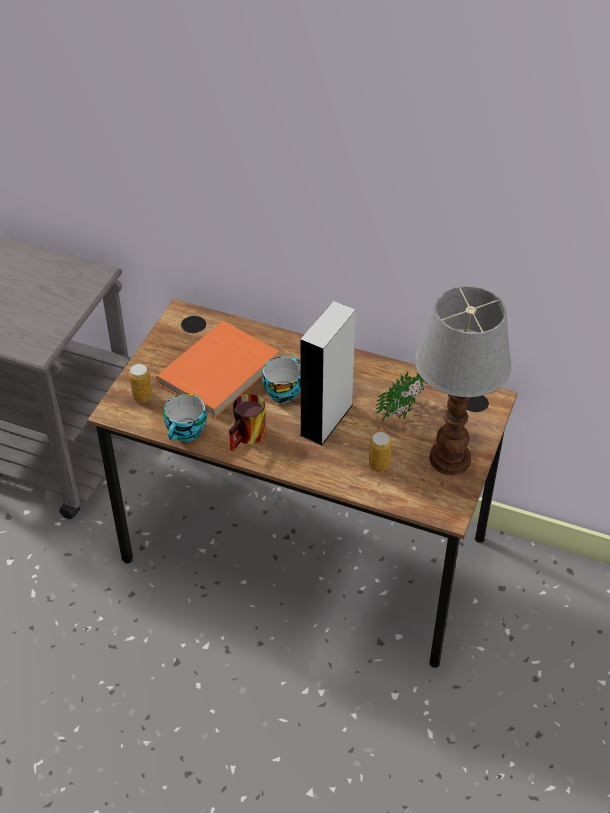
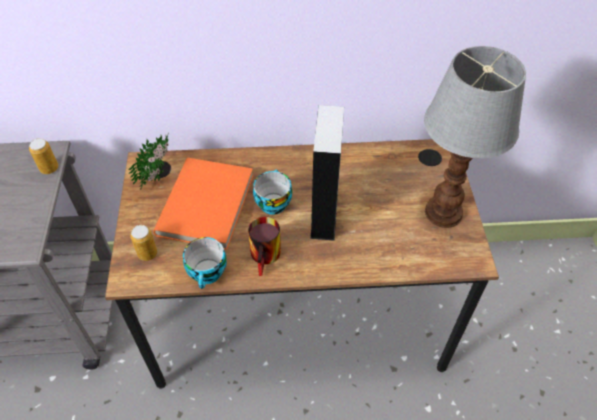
camera: 25 degrees left, 5 degrees up
(379, 465) = (392, 240): can -> can (49, 168)
(405, 412) = (383, 185): potted plant -> potted plant (158, 175)

